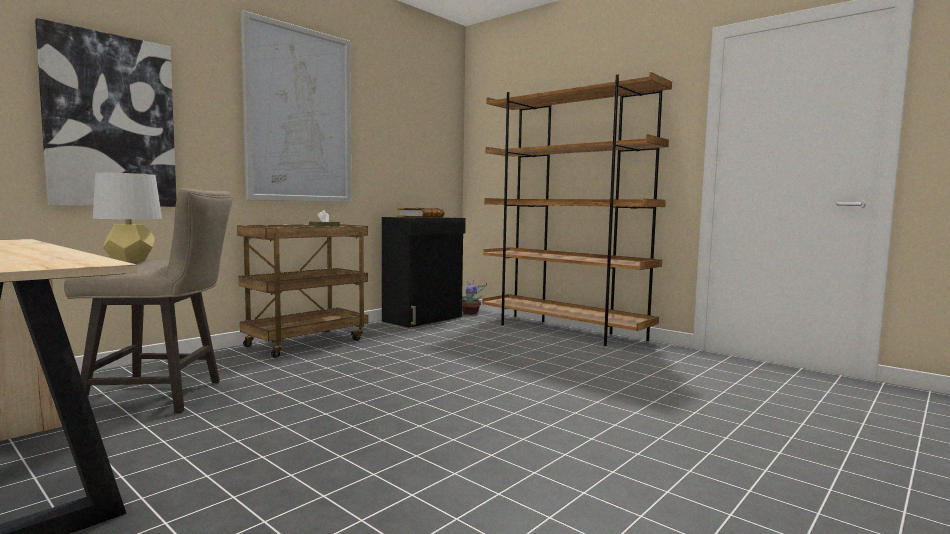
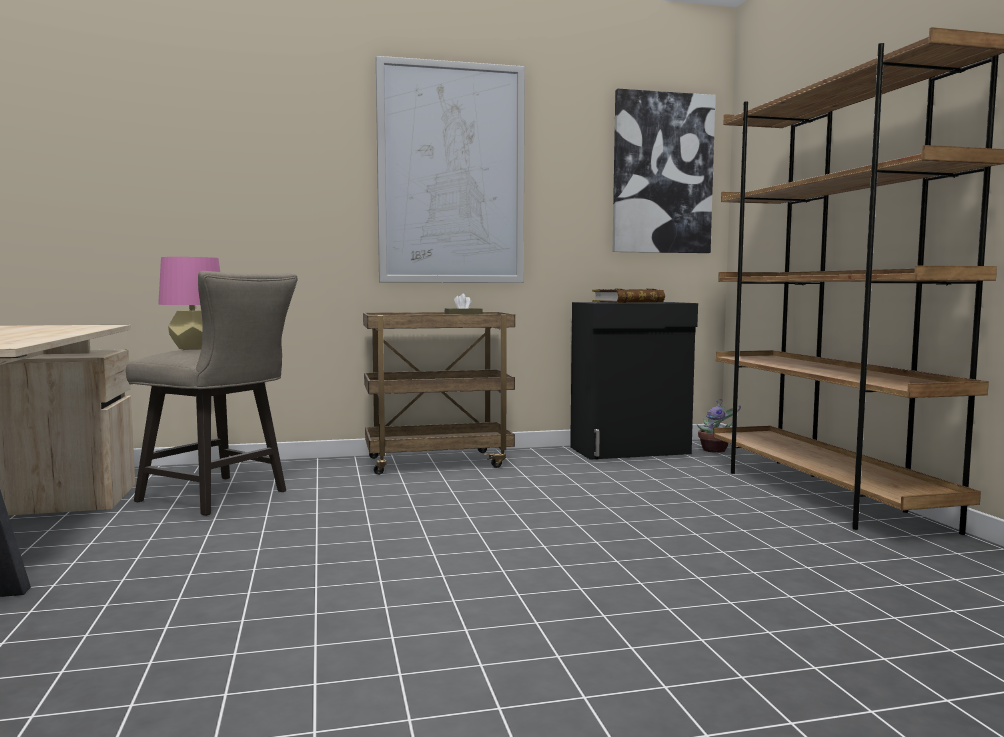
camera: 35 degrees right, 0 degrees up
(111, 121) = (233, 202): picture -> picture (662, 173)
(130, 260) = (194, 348): grey table lamp -> pink table lamp

